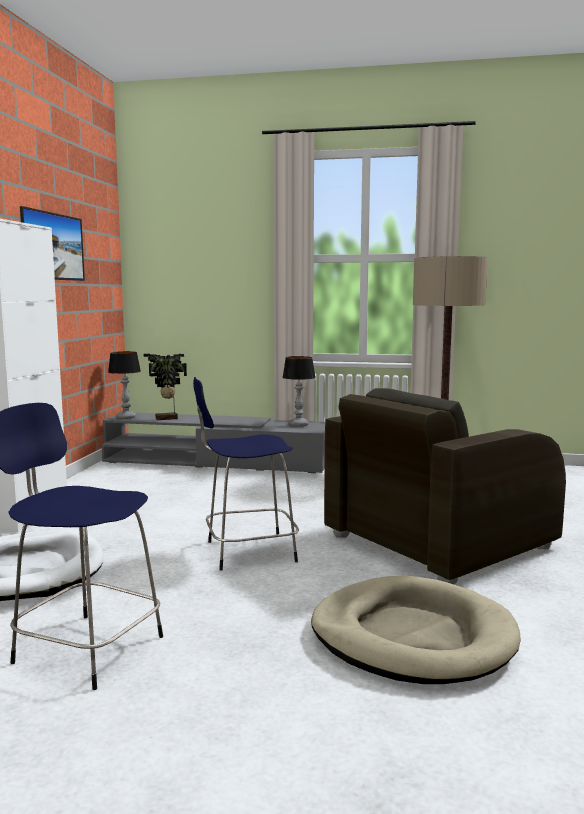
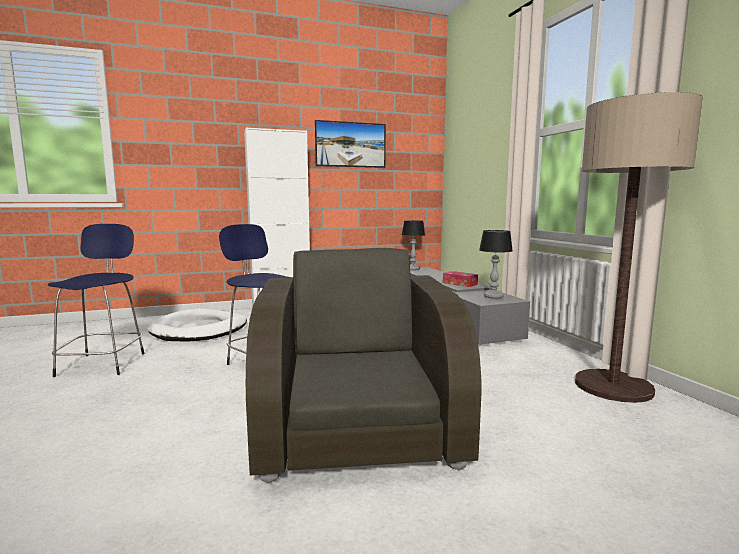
camera: 60 degrees right, 0 degrees up
(167, 419) = (427, 274): potted plant -> none
(237, 420) = (460, 283): none -> tissue box
(412, 636) = (123, 450): beige dog bed -> none
(437, 542) = (358, 424): brown armchair -> brown armchair turned 60 degrees clockwise

